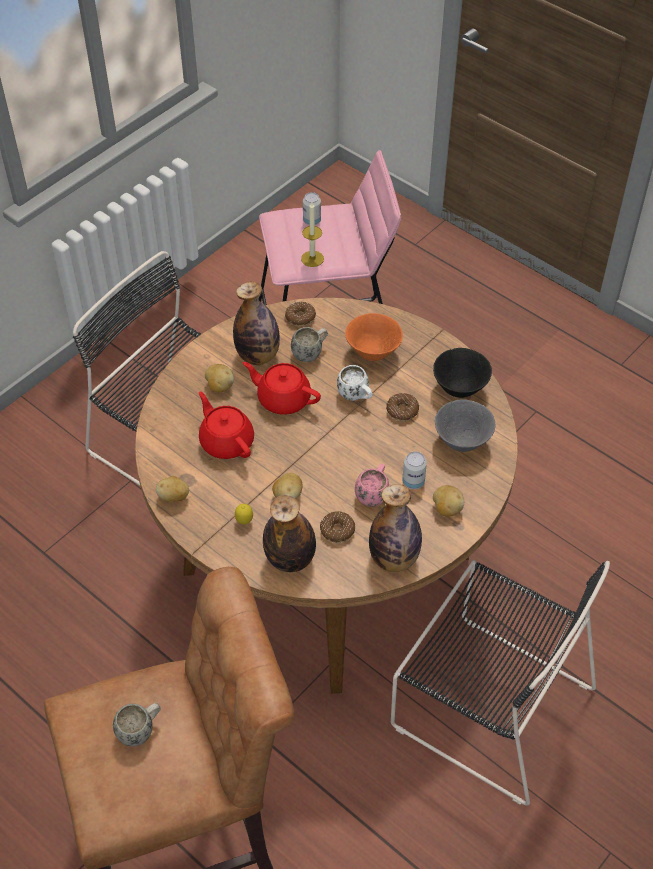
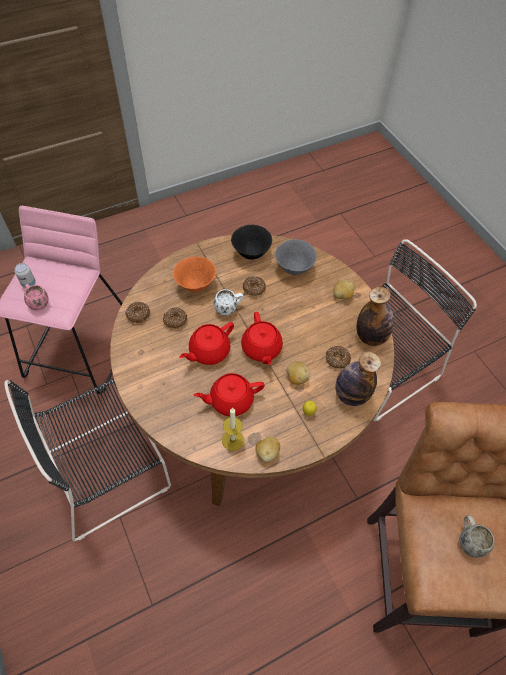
camera: 70 degrees left, 5 degrees up
(219, 386) = (175, 387): potato -> none
(258, 355) = (159, 353): bottle -> none
(310, 353) = (175, 320): white mug -> donut
(312, 258) = (66, 296): candle -> candle (233, 440)
(313, 447) = (261, 348): none -> red teapot
(373, 494) = (315, 329): pink mug -> pink mug (37, 302)
(413, 482) = (314, 304): can -> none

